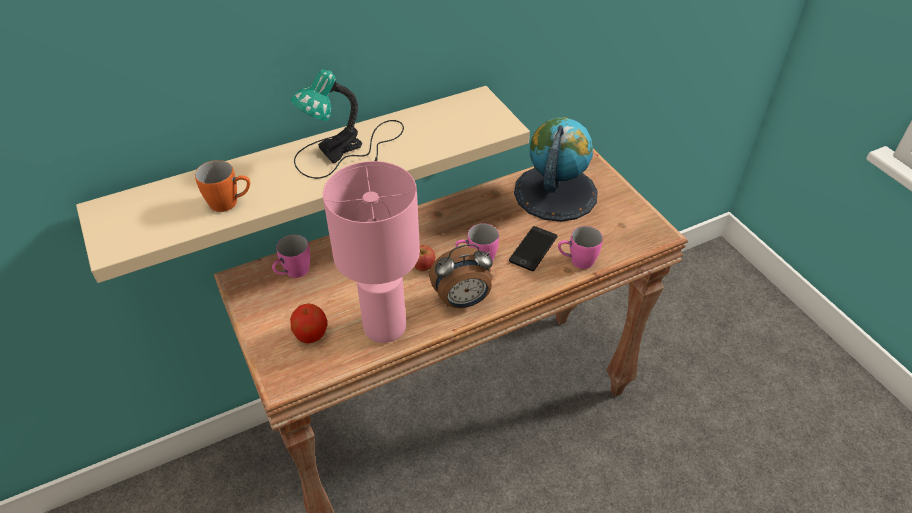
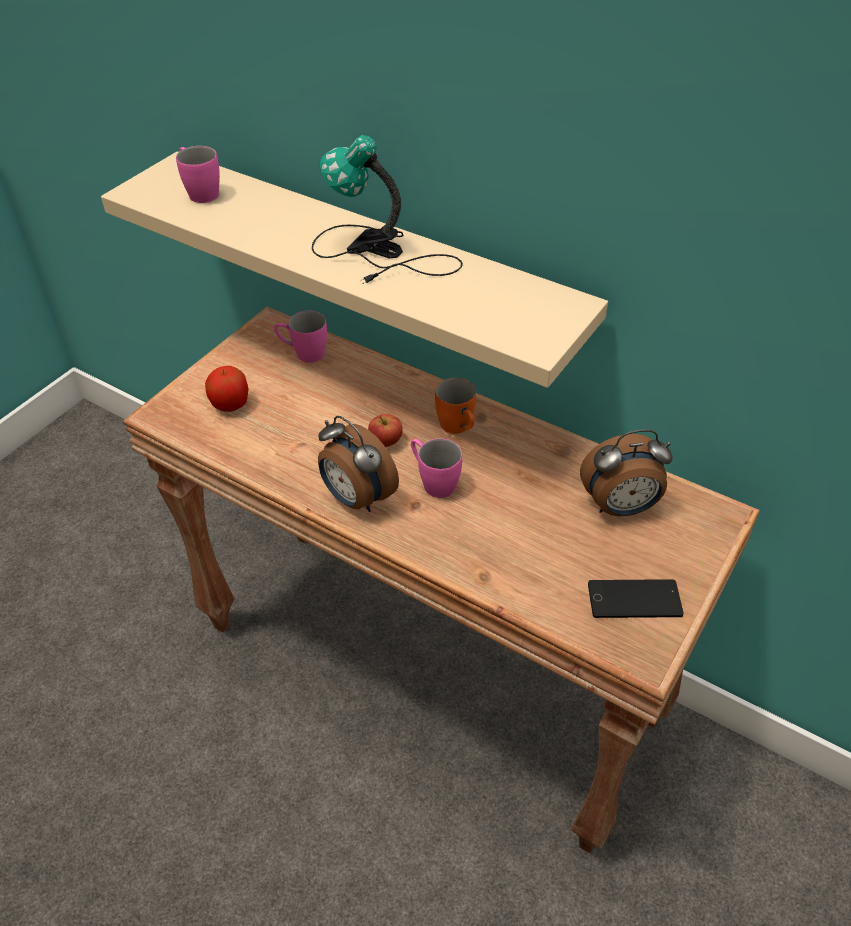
camera: 60 degrees right, 0 degrees up
(230, 203) = (236, 221): orange mug -> orange mug (458, 428)
(385, 326) = (277, 452): pink table lamp -> none
(533, 249) = (494, 527): phone -> phone (634, 599)
(555, 192) = (620, 507): globe -> alarm clock
(576, 261) = (507, 579): pink mug -> pink mug (200, 192)

